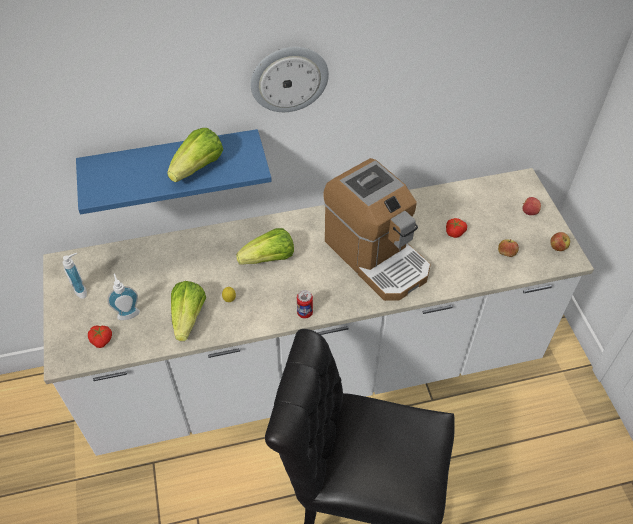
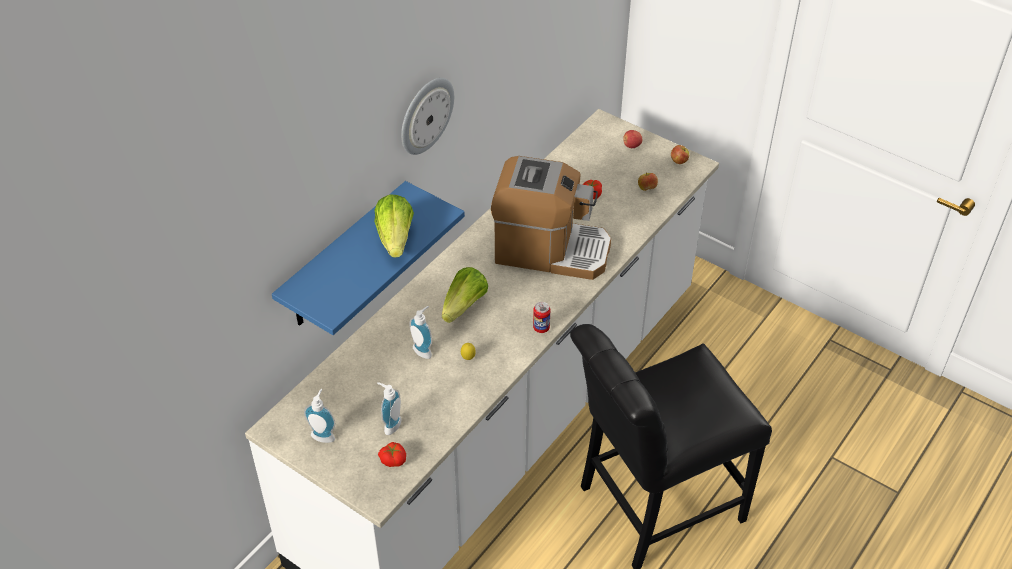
camera: 40 degrees left, 5 degrees down
(188, 318) = (449, 393): lettuce -> none
(208, 273) = (424, 350): none -> soap dispenser

